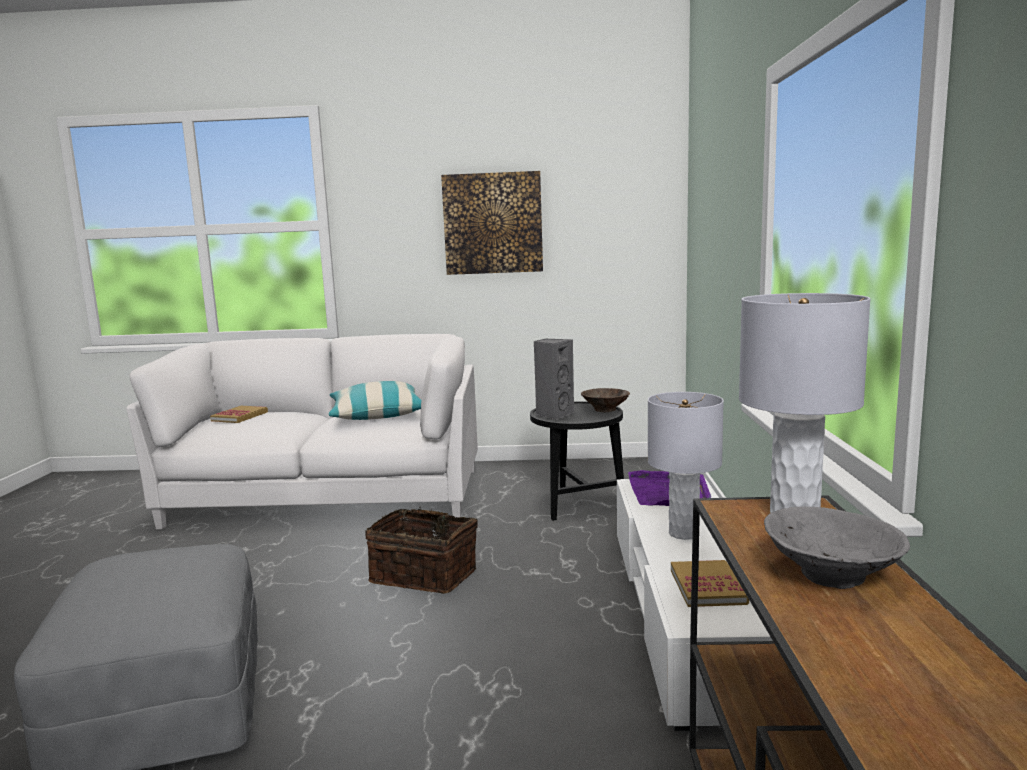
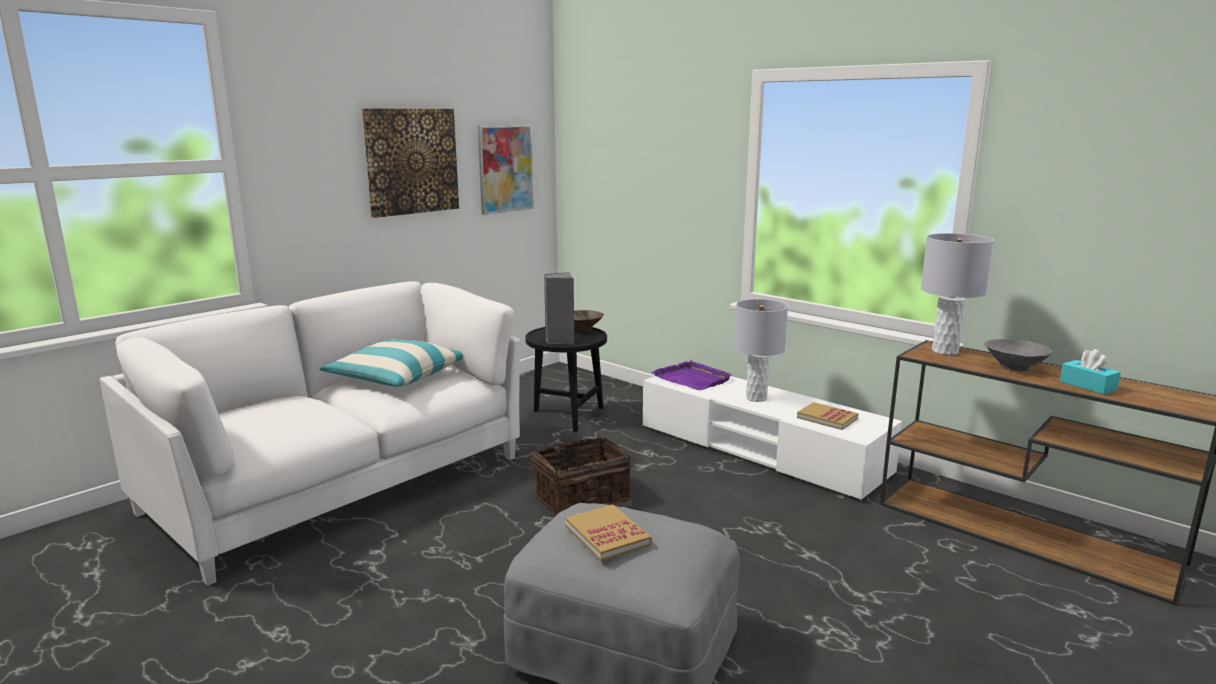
camera: 50 degrees left, 5 degrees up
(240, 416) = (240, 418): book -> book (607, 535)
(610, 232) = (505, 168): none -> picture
(867, 658) = (1087, 386): none -> turquoise tissue box

